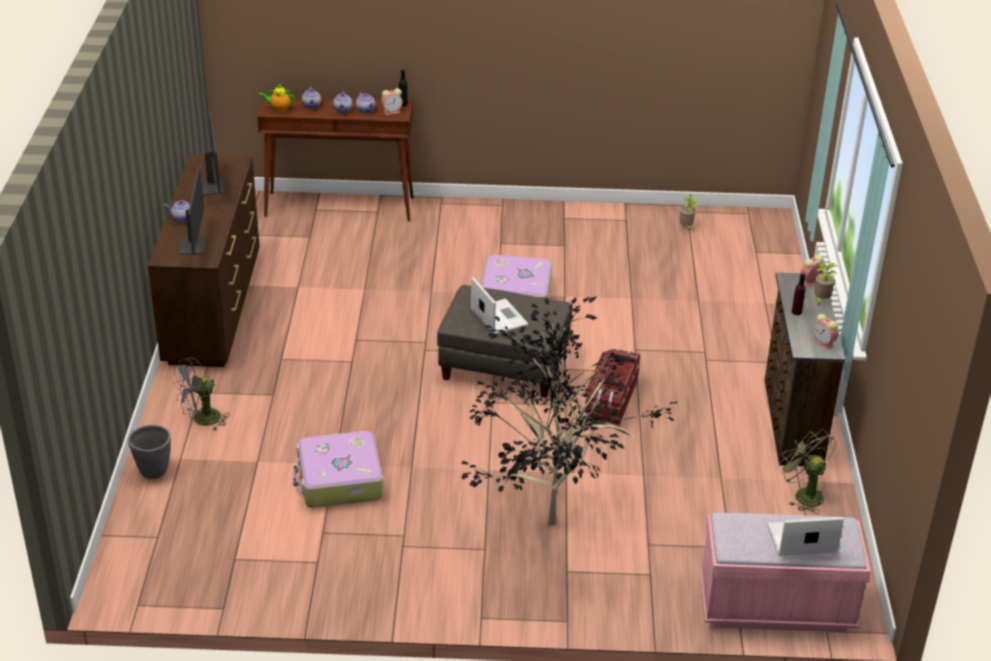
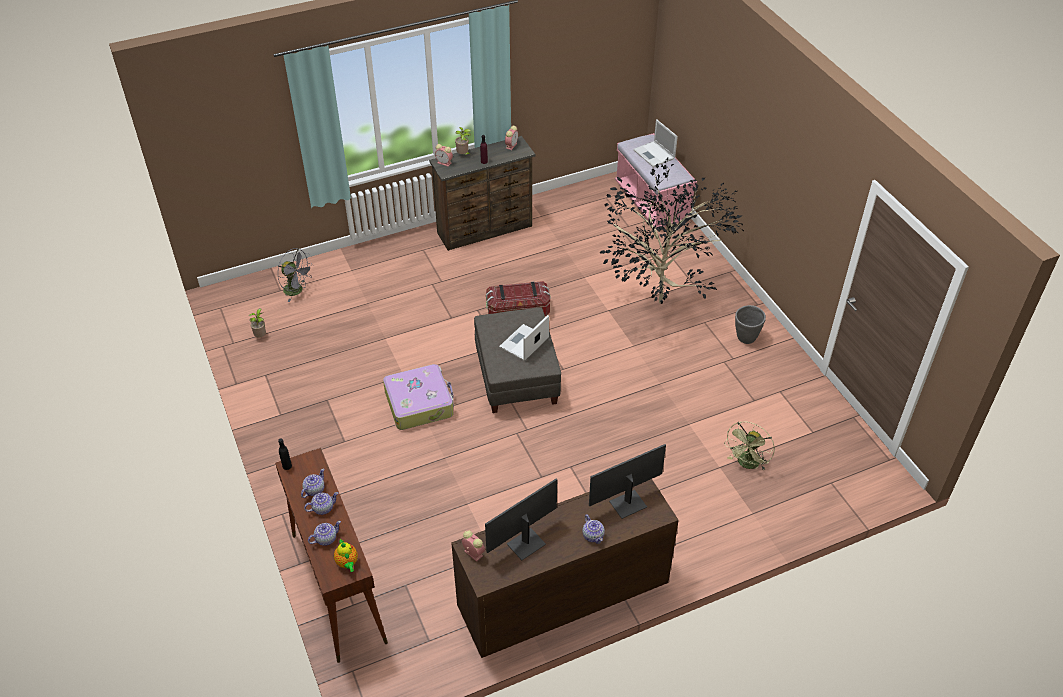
camera: 115 degrees left, 10 degrees up
(153, 471) = (777, 522): grey planter -> grey planter (746, 338)
(201, 420) = (705, 524): grey fan -> grey fan (297, 290)
(339, 480) = (702, 414): suitcase -> none
(392, 111) = (307, 468): alarm clock -> alarm clock (472, 553)
(803, 494) = (551, 212): green fan -> green fan (747, 464)

